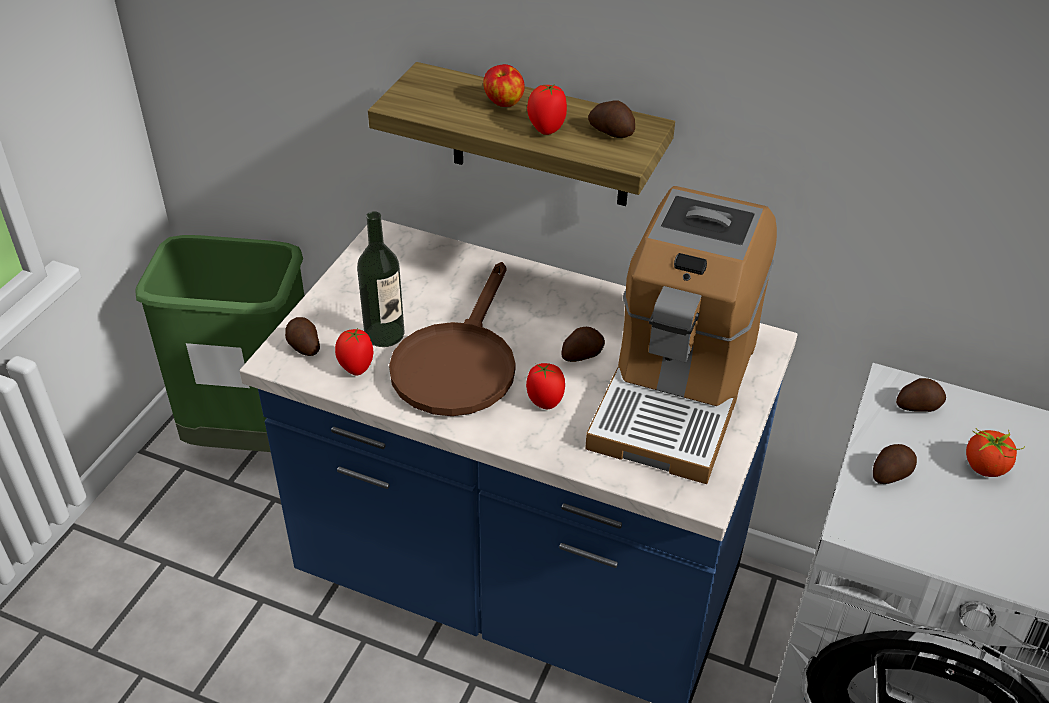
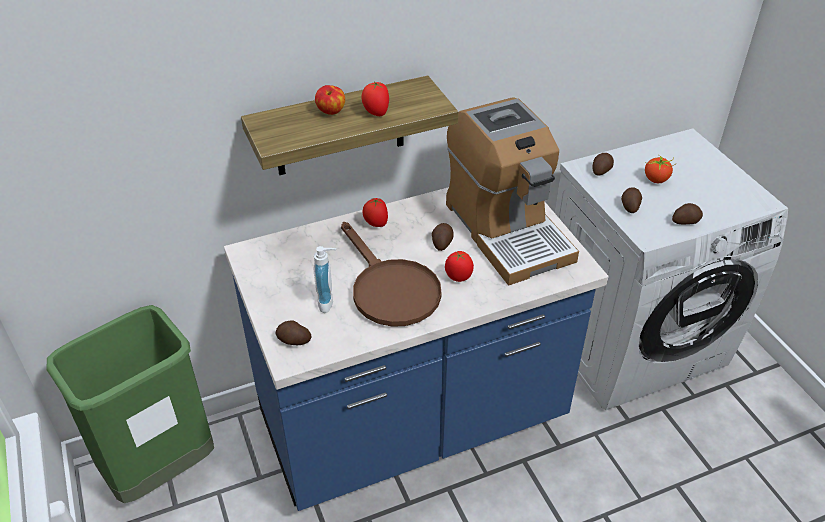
camera: 45 degrees left, 0 degrees up
(356, 367) = (340, 330): tomato -> tomato (375, 224)
(384, 334) = (329, 302): bottle -> soap dispenser
(612, 131) = (409, 96): potato -> potato (685, 221)

